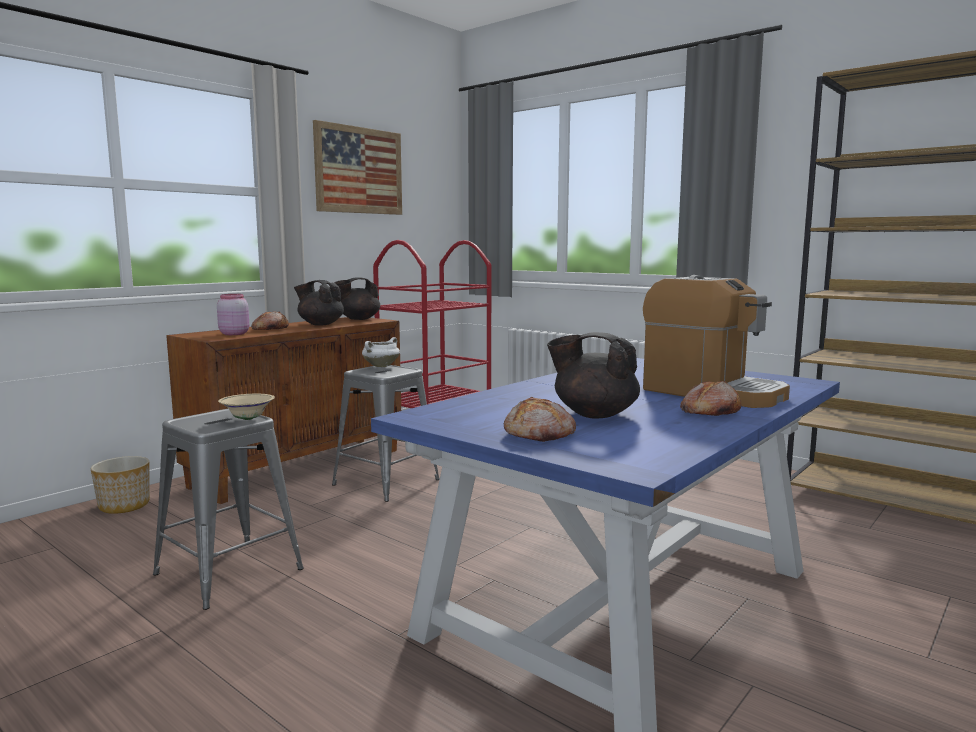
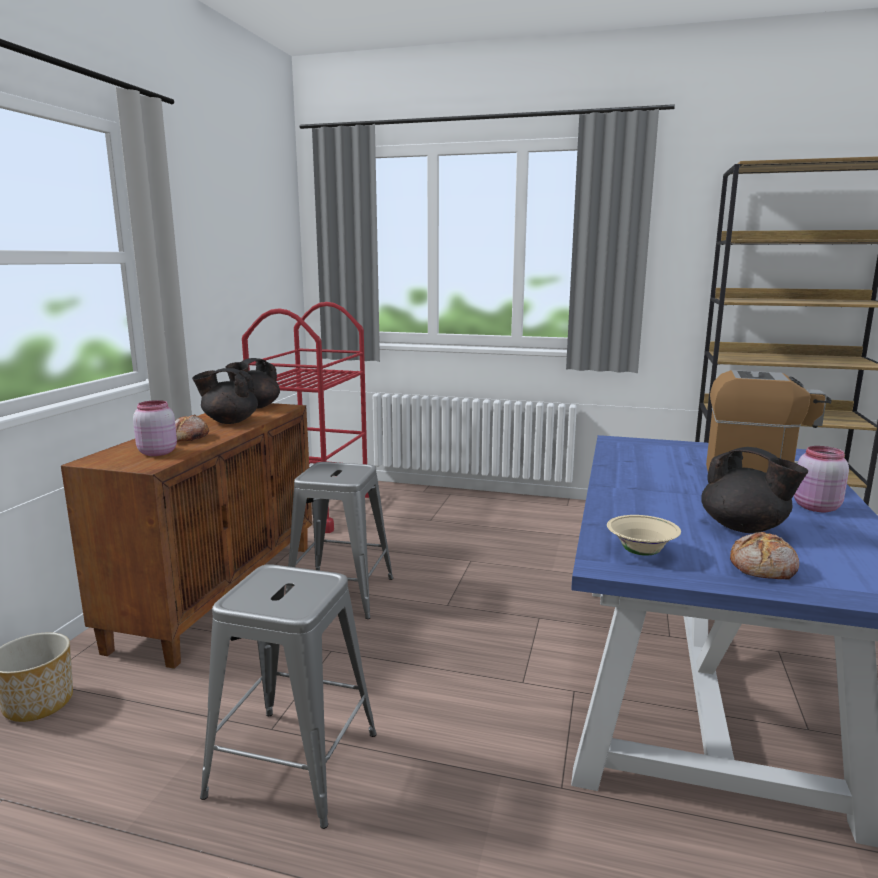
camera: 25 degrees left, 5 degrees up
(248, 419) = (318, 581): beige bowl -> beige bowl (641, 553)
(359, 170) = (217, 224): picture -> none
(381, 366) = (324, 466): white cooking pot -> none
(593, 414) = (744, 528): black teapot -> black teapot turned 135 degrees counterclockwise
(709, 412) = (815, 507): bread -> pink jar

